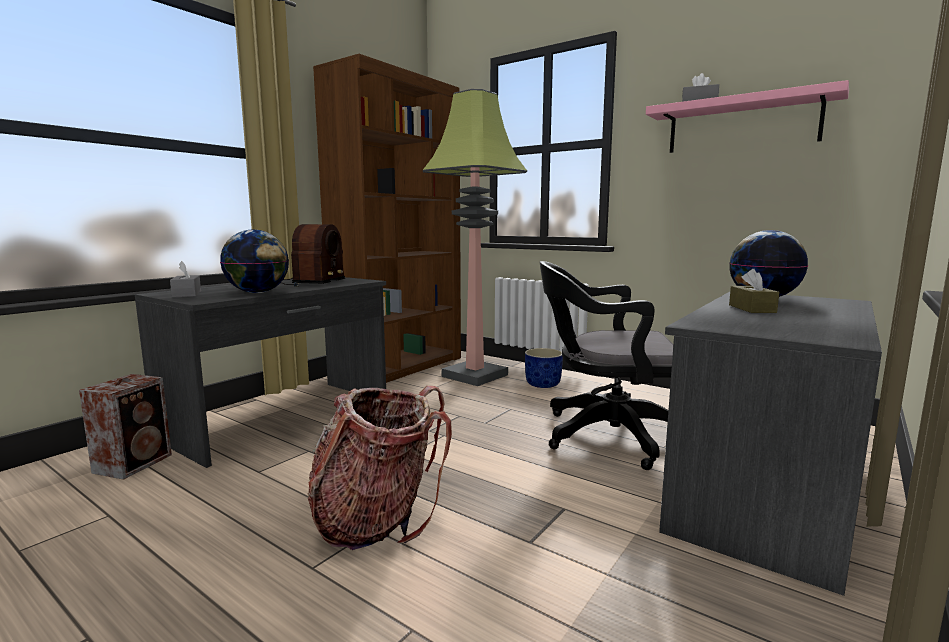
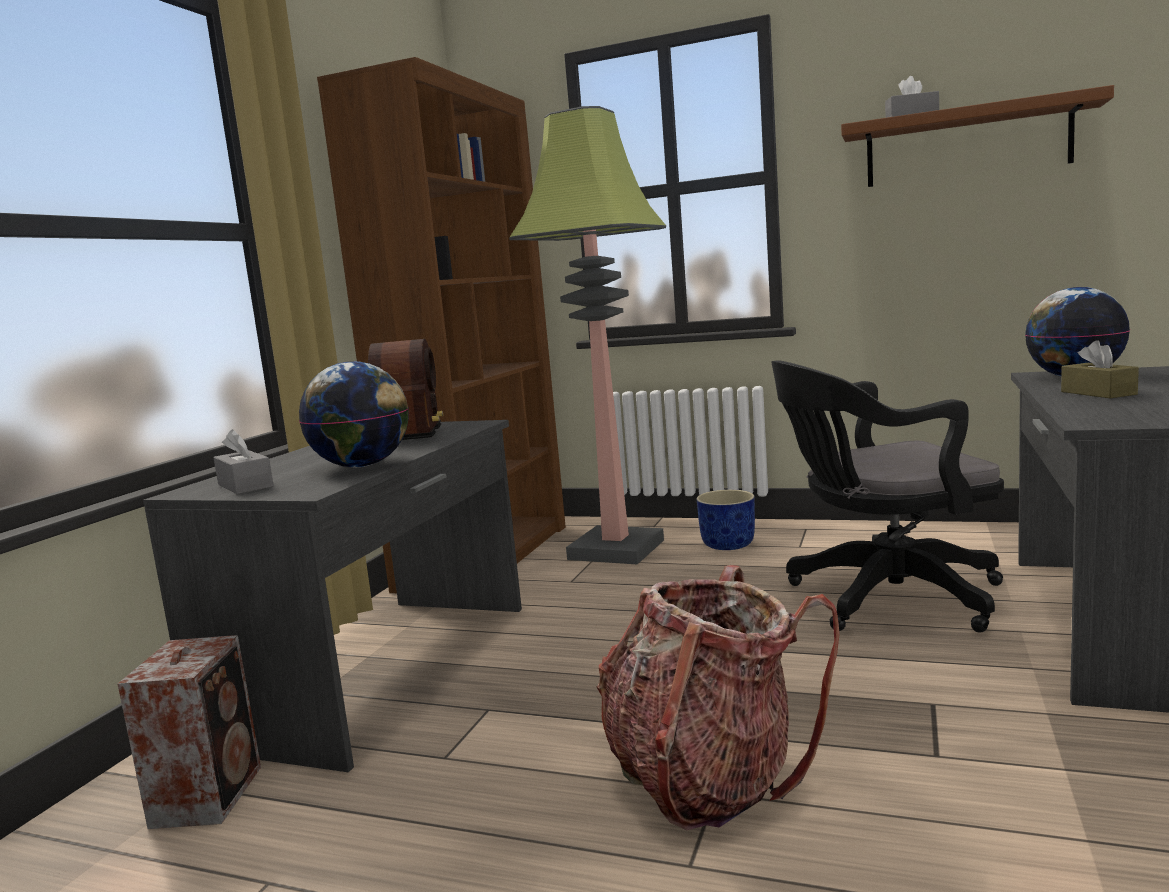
camera: 15 degrees left, 0 degrees up
(742, 125) = (966, 144): pink shelf -> brown shelf

